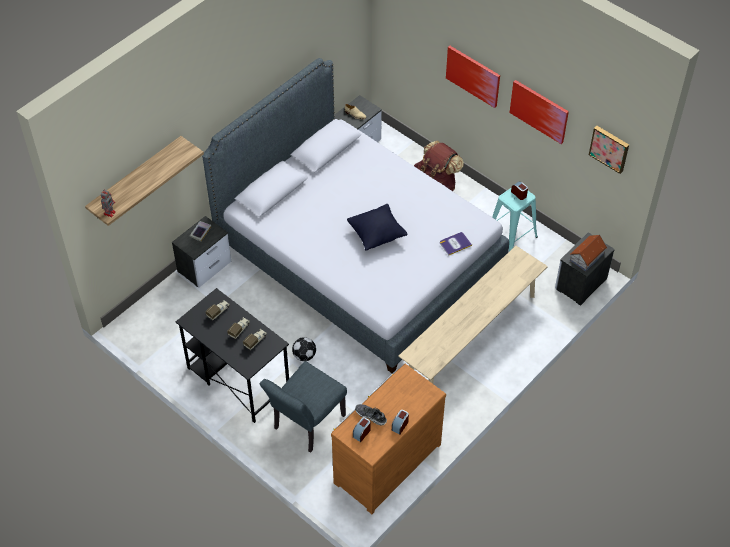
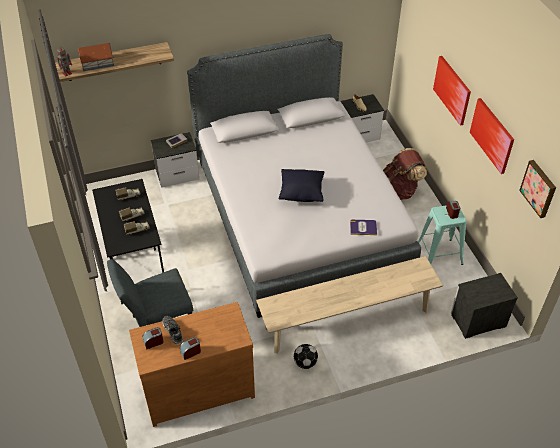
camera: 30 degrees right, 5 degrees down
(304, 356) = (199, 271): football -> football (305, 363)
(586, 257) = (485, 293): toy house -> toy house (97, 62)

